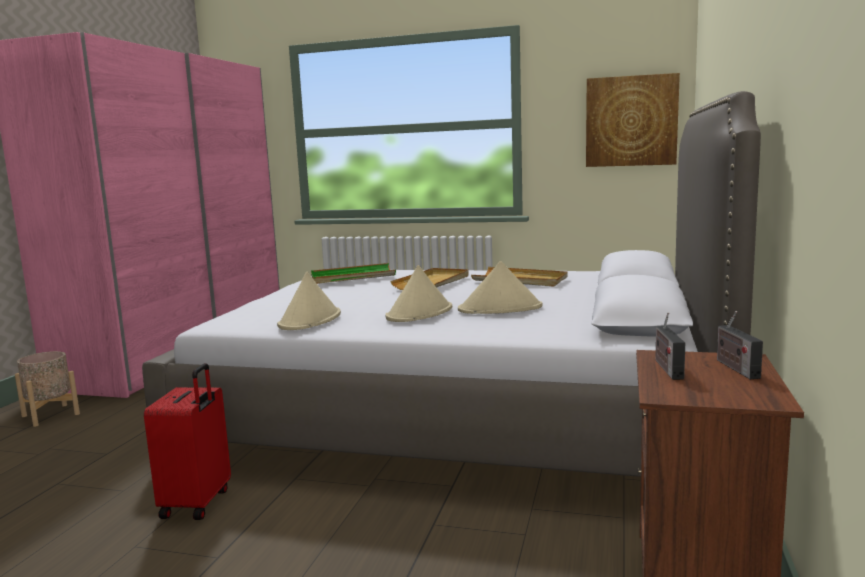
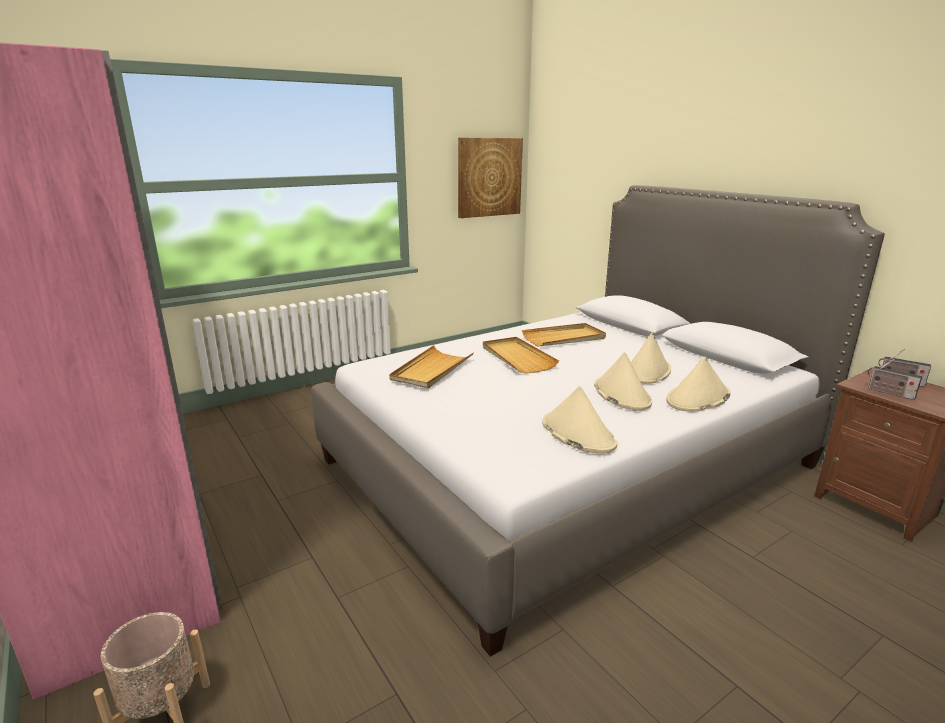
camera: 50 degrees left, 10 degrees up
(198, 503) = (612, 662): red suitcase -> none
(352, 277) = (432, 370): green tray -> beige tray
(469, 329) = (698, 398): none -> beige hat

